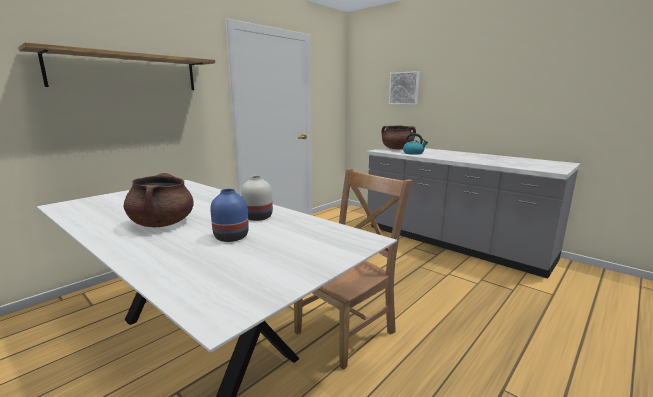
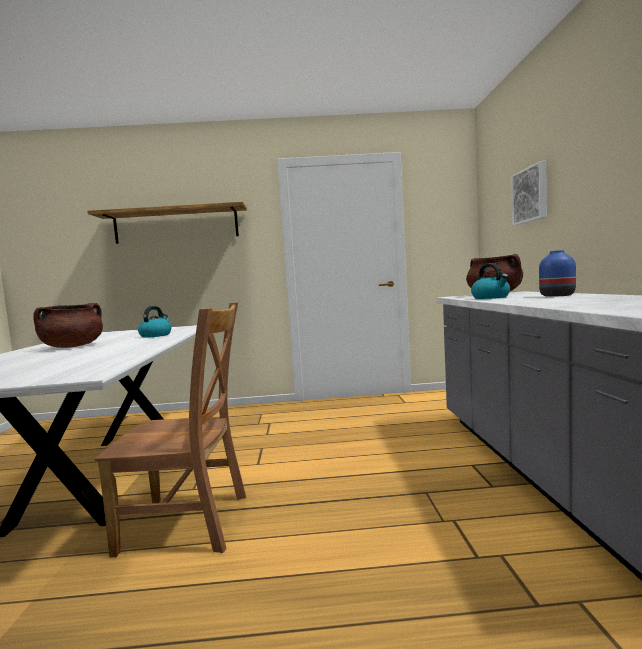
camera: 45 degrees right, 10 degrees down
(199, 199) = (156, 335): none -> kettle
(230, 237) = (52, 358): blue vase -> blue vase (556, 295)
(258, 217) = (121, 349): white vase -> none

